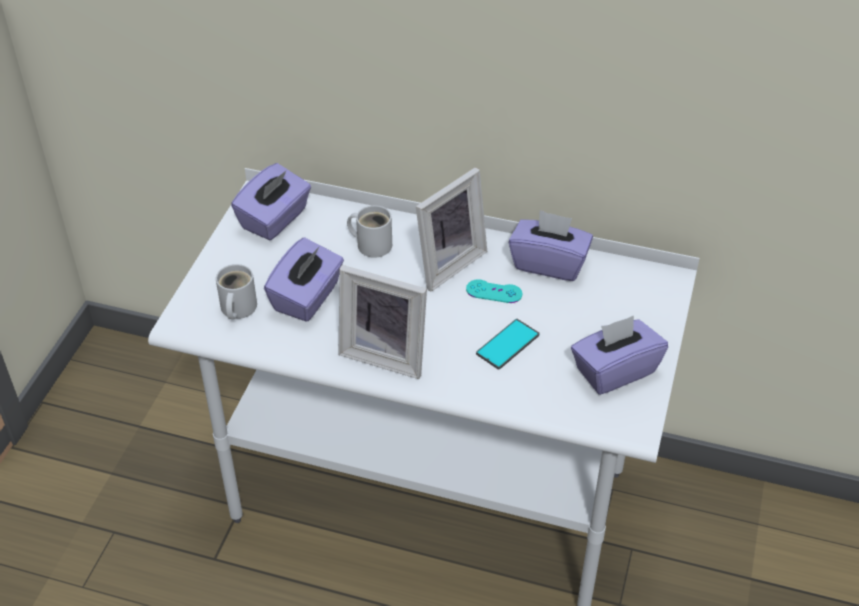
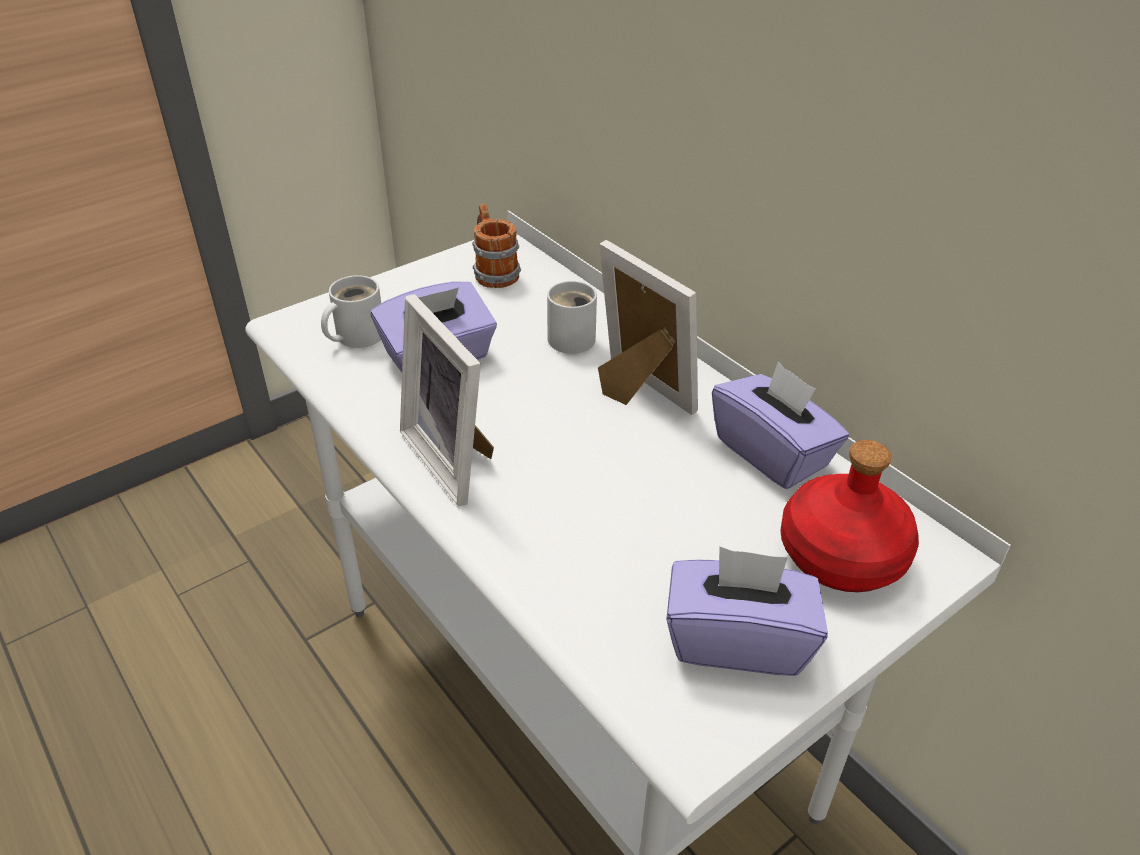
camera: 35 degrees right, 5 degrees down
(275, 219) = (493, 271): purple tissue box -> mug
(446, 263) = (636, 393): picture frame -> picture frame turned 120 degrees counterclockwise
(494, 291) = (663, 452): turquoise game controller -> none
(507, 344) = (616, 524): phone -> none
(625, 303) = (840, 555): none -> red bottle

